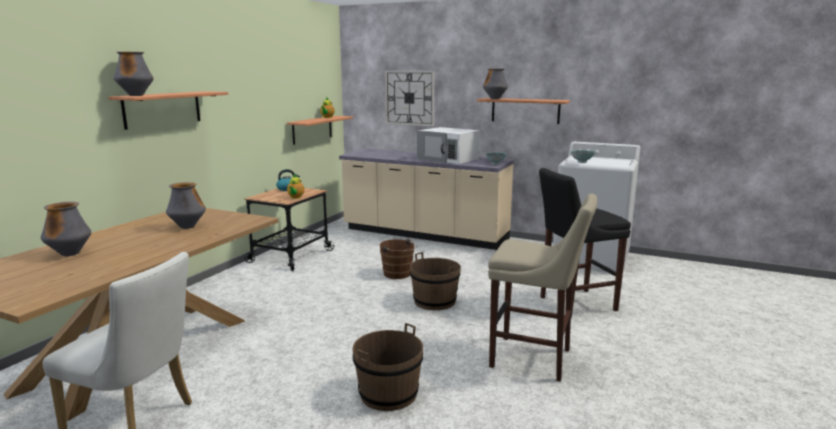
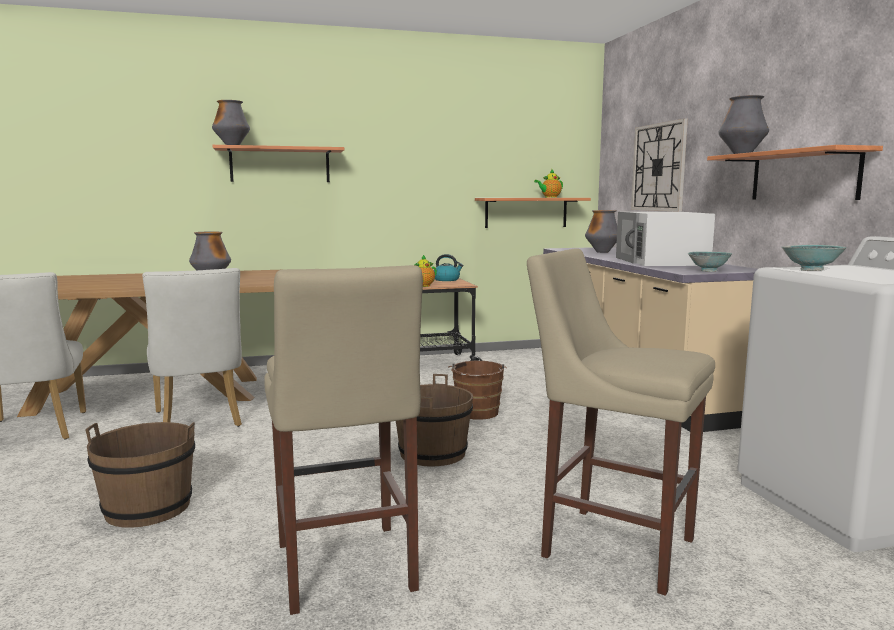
camera: 50 degrees right, 5 degrees down
(70, 254) = (97, 279): vase -> vase (602, 252)
(254, 347) = (199, 421): none -> white chair
(574, 304) = (610, 545): black stool -> beige stool

